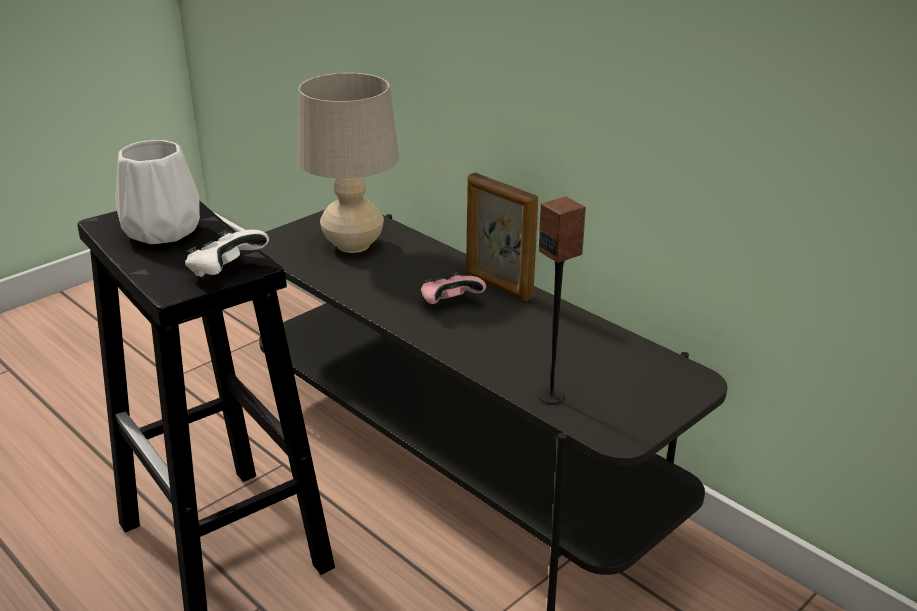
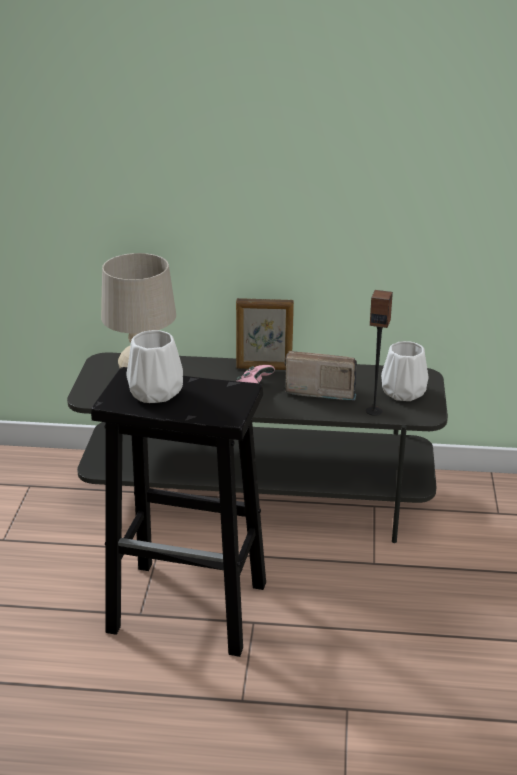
camera: 40 degrees left, 0 degrees up
(226, 271) = (238, 397): white game controller -> none
(522, 339) = (319, 390): none -> radio
(630, 389) = (402, 392): none -> white vase

